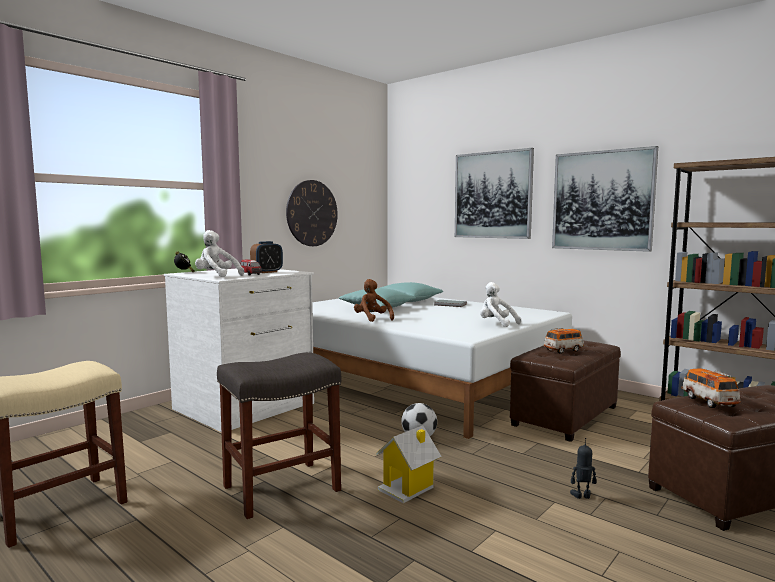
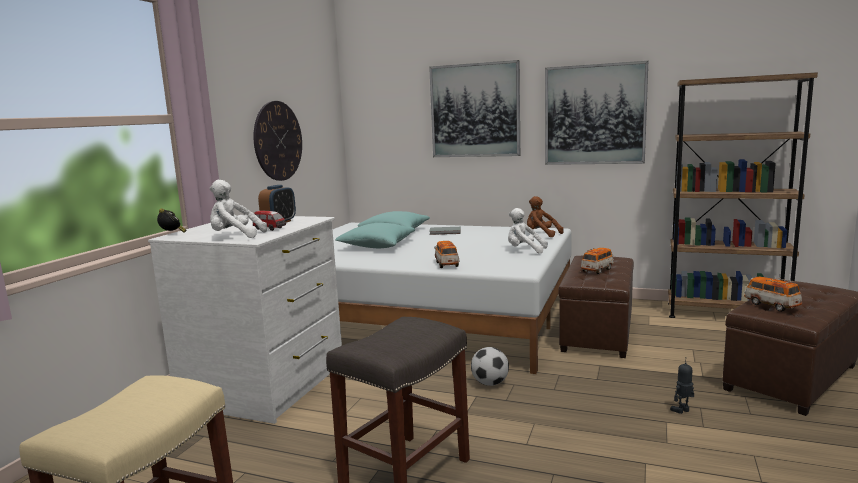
camera: 20 degrees left, 5 degrees up
(372, 319) = (392, 261): brown plush toy -> brown plush toy (541, 235)
(408, 488) = (530, 440): toy house -> none
(411, 326) = (446, 264): none -> toy car

